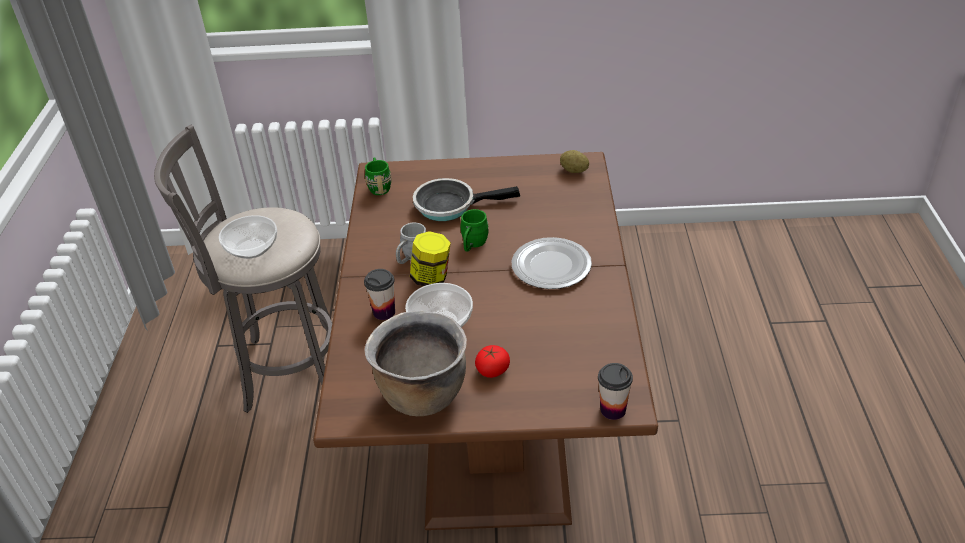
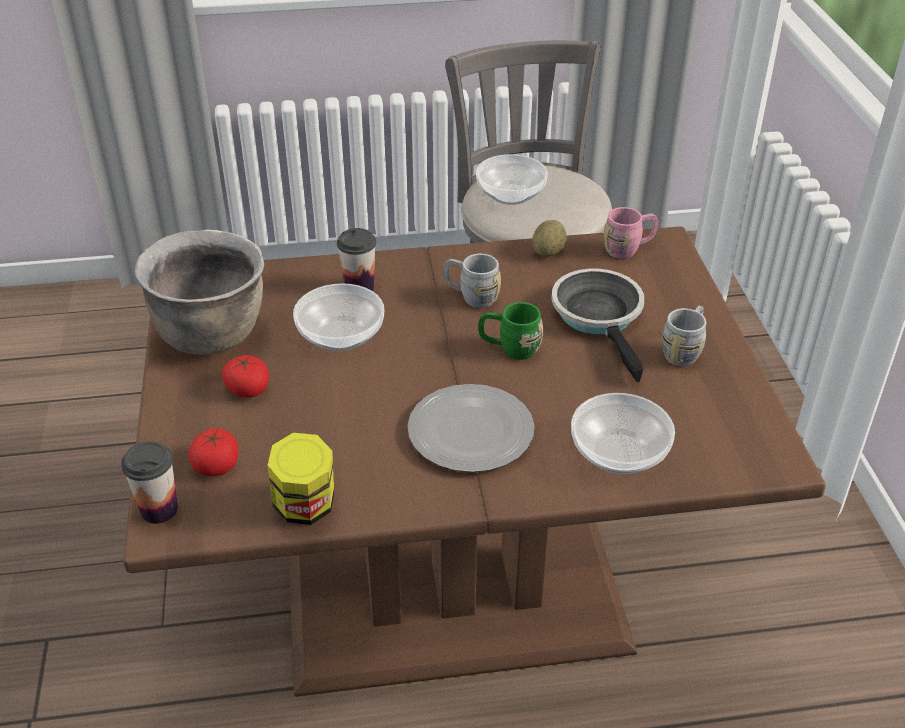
camera: 80 degrees right, 0 degrees up
(379, 186) = (629, 249): green mug -> pink mug
(432, 278) = (430, 318): jar -> jar (305, 507)
(490, 178) = (684, 351): none -> grey mug
(571, 383) = (216, 465): none -> tomato
(574, 171) = (742, 446): potato -> potato (548, 251)
(575, 212) = (618, 452): none -> bowl

